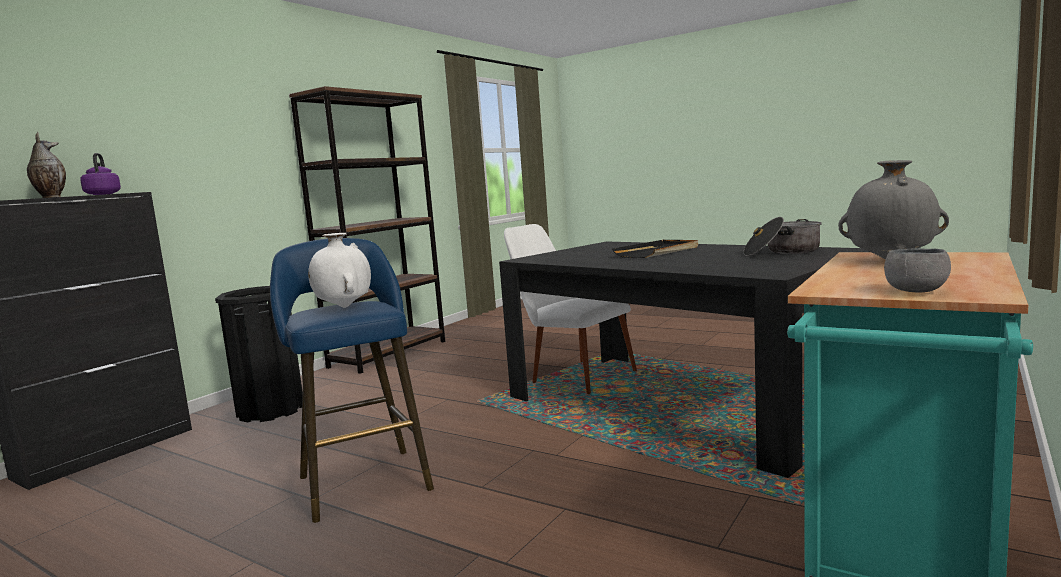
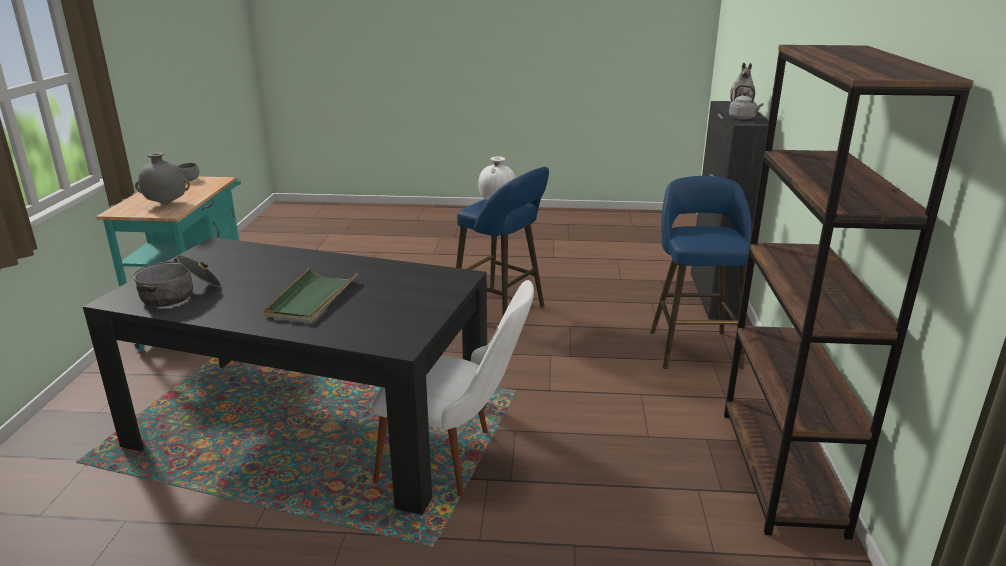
camera: 150 degrees right, 15 degrees up
(103, 194) = (743, 118): purple kettle -> grey kettle
(270, 410) = (693, 346): black trash can -> blue stool
(658, 252) = (312, 298): black tray -> green tray

